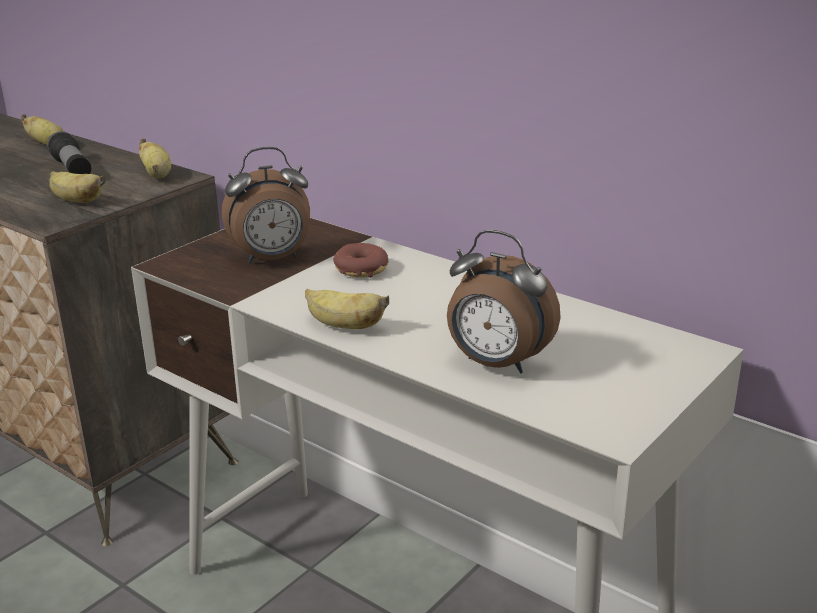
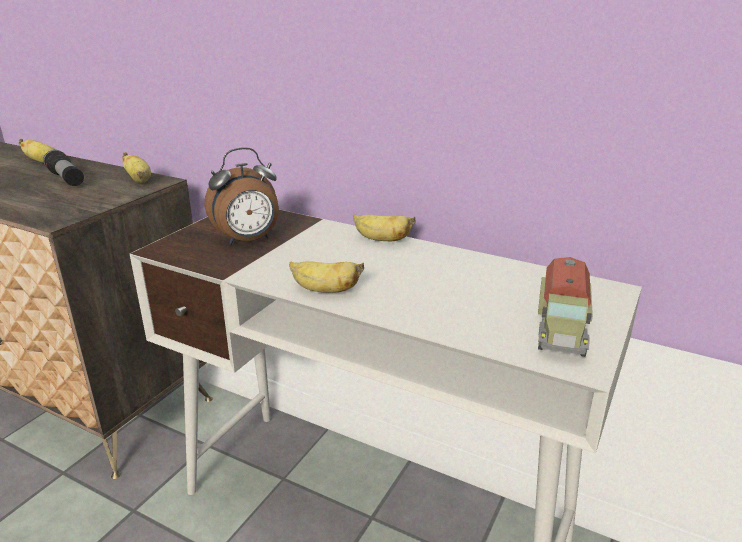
camera: 10 degrees left, 0 degrees up
(76, 201) = (74, 203): banana -> banana (381, 240)
(361, 269) = (323, 244): donut -> none
(496, 364) = (461, 313): alarm clock -> none
(612, 389) = (562, 327): none -> toy truck

